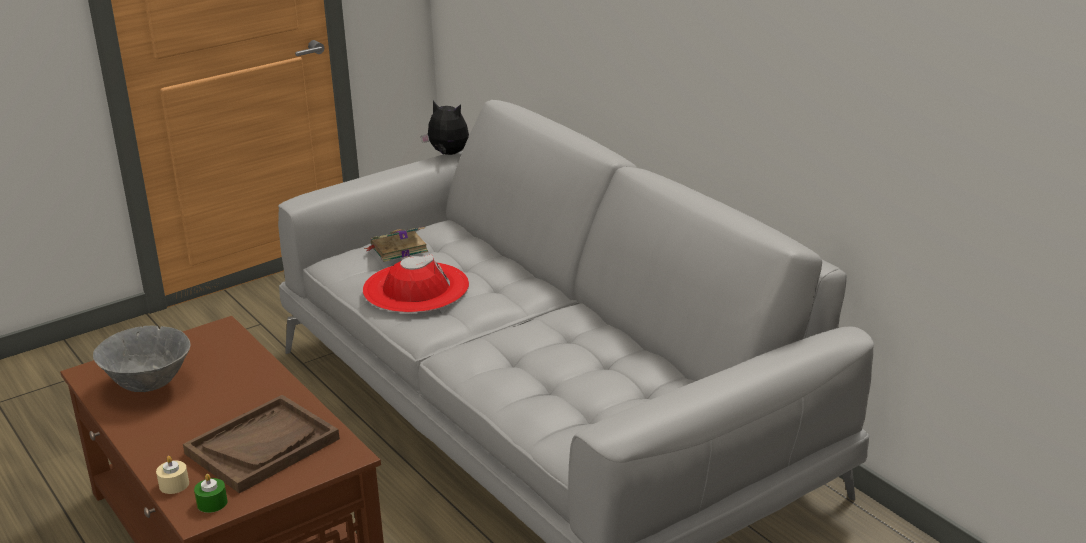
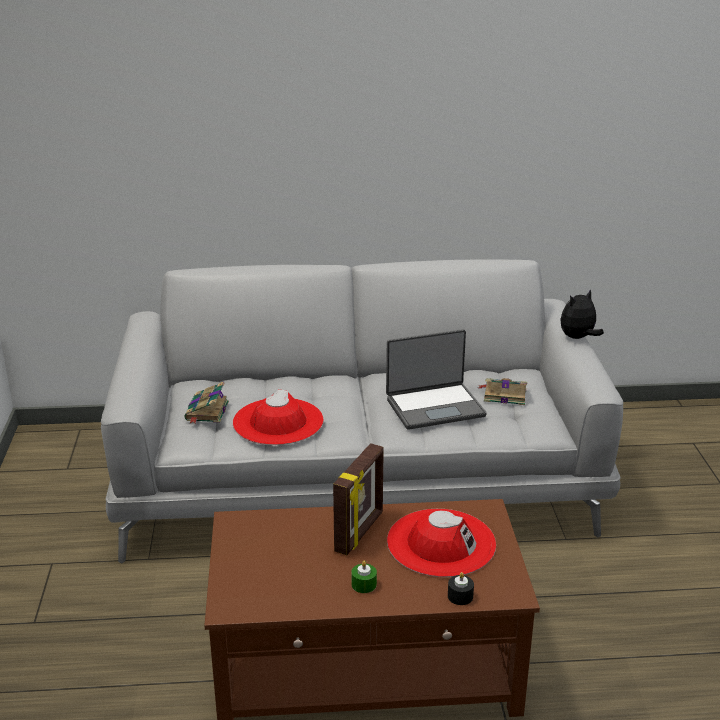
camera: 60 degrees left, 0 degrees up
(148, 385) = (289, 579): grey bowl -> none
(174, 485) = (460, 596): beige candle -> black candle
(212, 503) = (501, 583): green candle -> green candle (364, 584)
(249, 396) = (360, 532): none -> picture frame
(262, 446) = (441, 543): brown tray -> red hat
(448, 154) = (135, 334): plush toy -> plush toy (578, 338)
(540, 359) = (434, 407): none -> laptop
(618, 393) = (503, 395): none -> book

